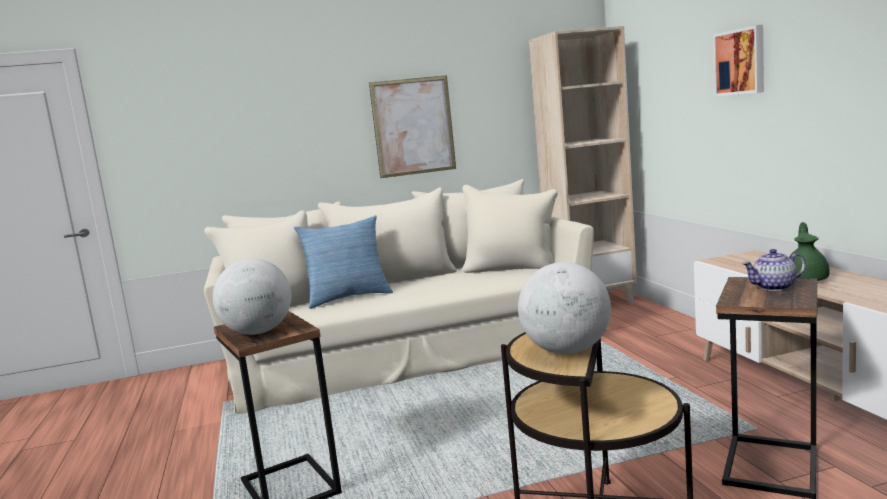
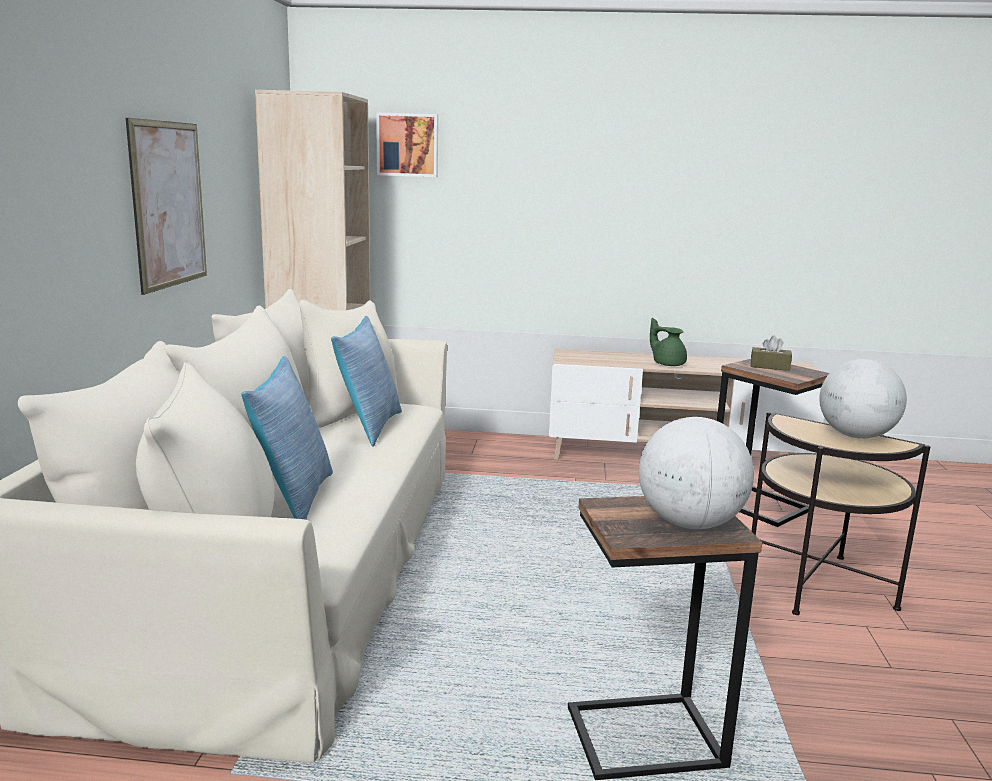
camera: 70 degrees left, 5 degrees up
(481, 278) = (368, 427): none -> pillow
(740, 62) = (544, 169): picture -> picture (408, 145)
(774, 287) = (769, 366): teapot -> brown tissue box

